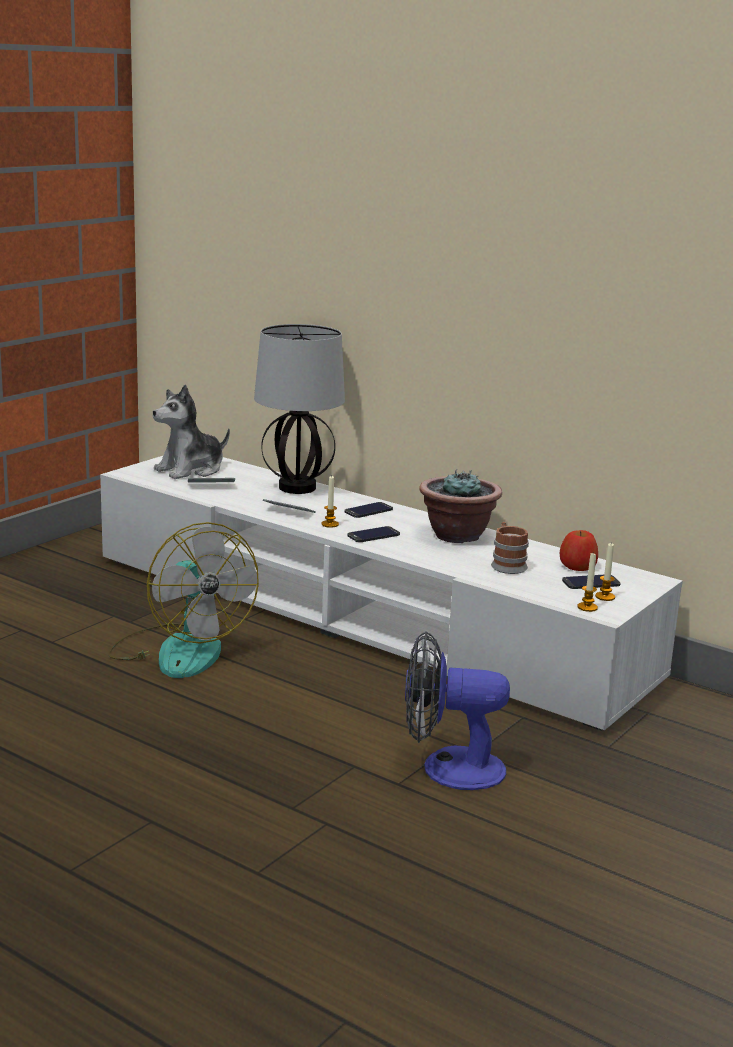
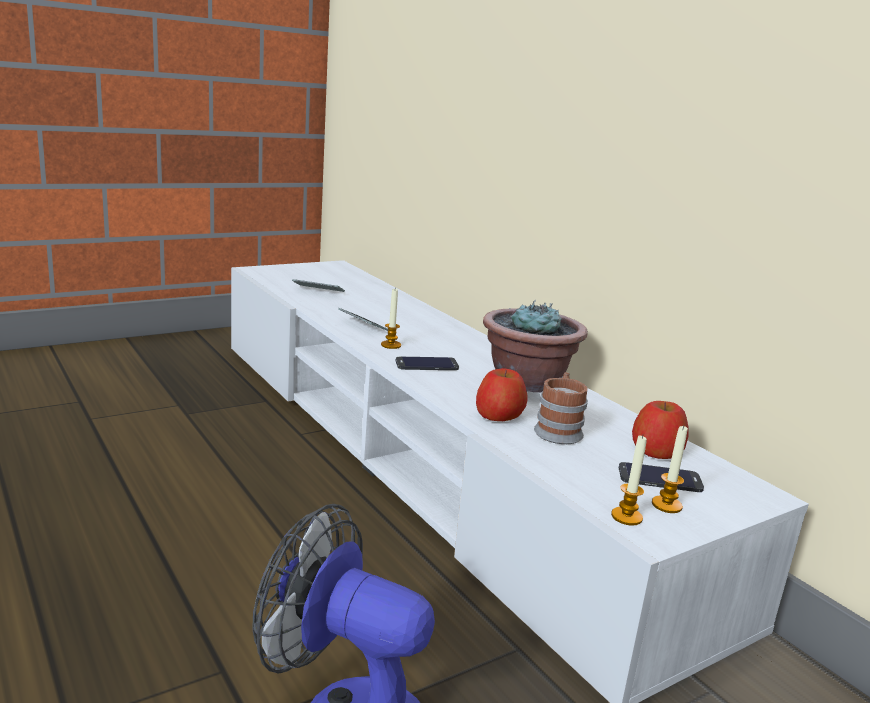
camera: 20 degrees right, 0 degrees up
(180, 650) = (197, 454): fan -> none
(191, 470) = (318, 276): plush toy -> none
(297, 488) = (400, 307): table lamp -> none
(368, 510) = (451, 339): phone -> none
(461, 563) = (499, 416): none -> apple

